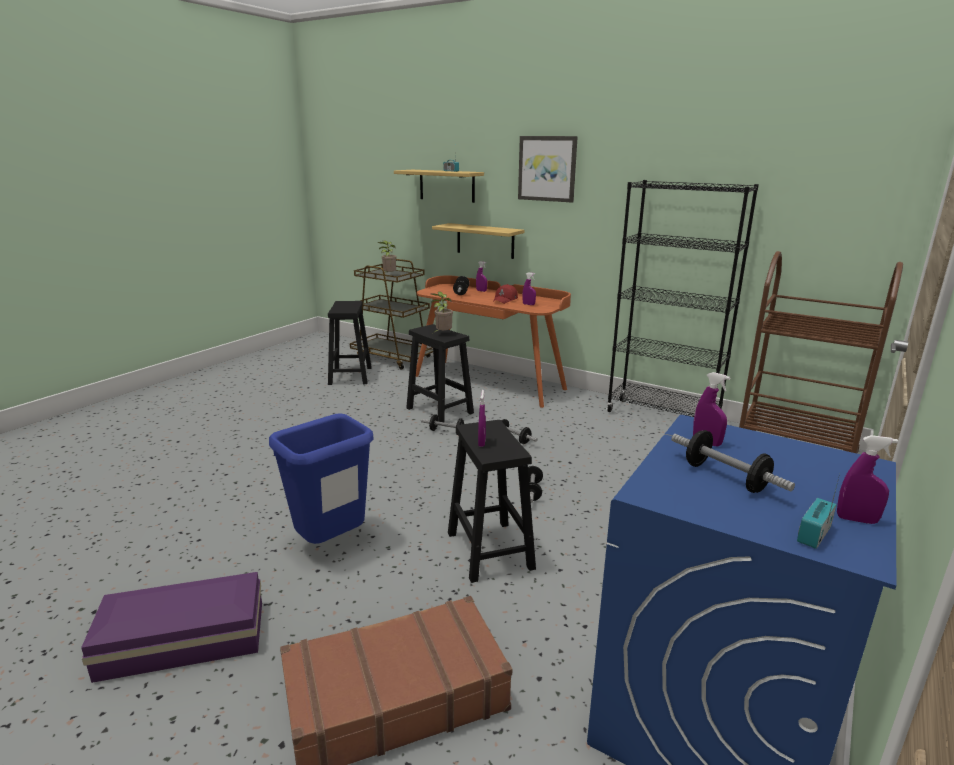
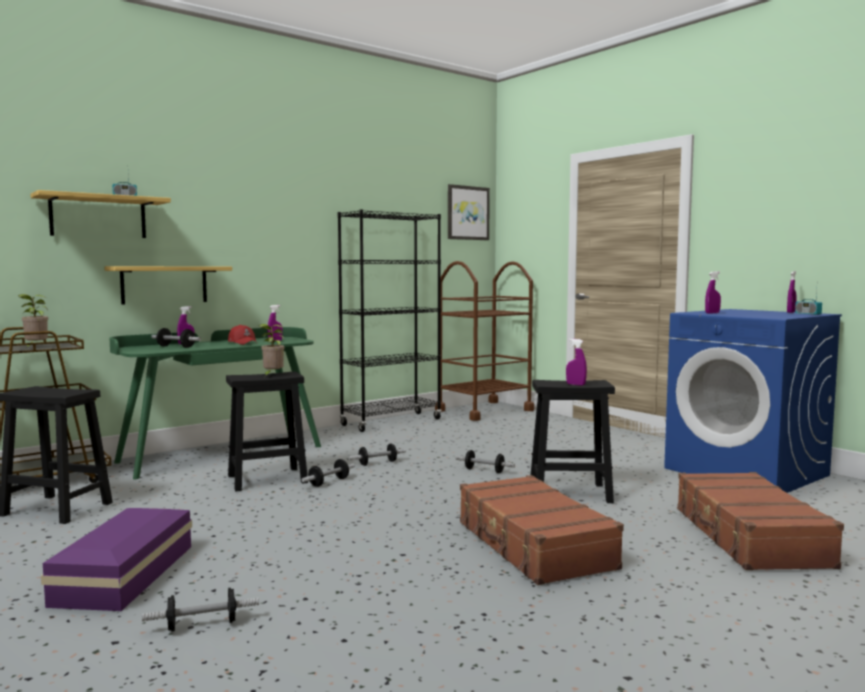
camera: 70 degrees left, 15 degrees down
(186, 640) = (685, 615): purple storage box -> purple storage box (128, 573)
(330, 545) = (533, 545): blue trash can -> brown suitcase
(489, 382) = (221, 454): orange desk -> green desk
(547, 168) = (240, 199): picture -> picture (467, 213)
(725, 477) = (755, 314): dumbbell -> dumbbell (202, 625)

